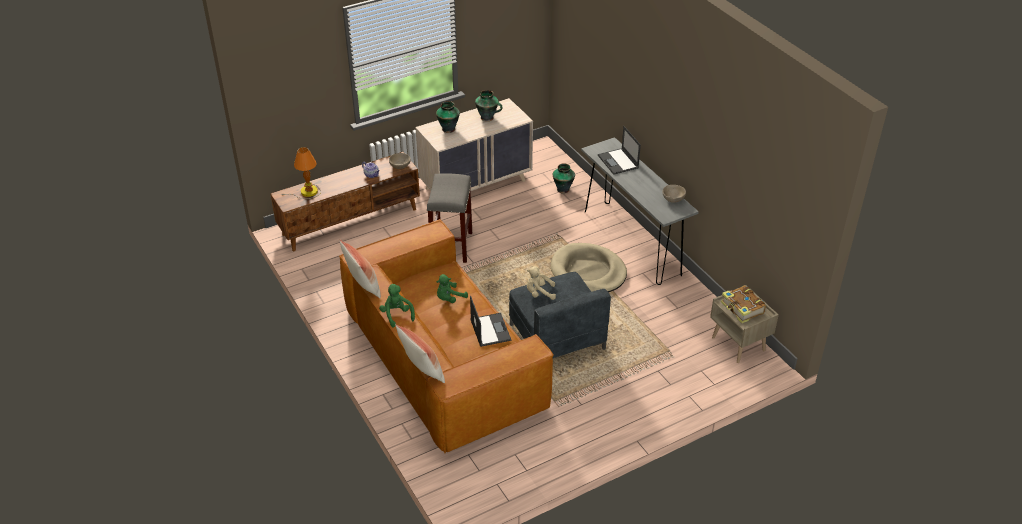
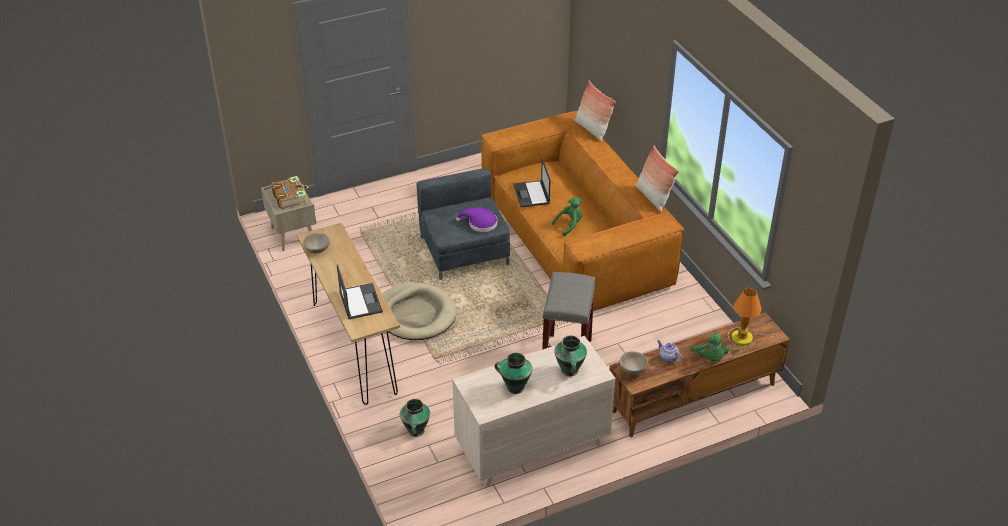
camera: 175 degrees left, 0 degrees up
(397, 315) = (618, 171): green plush toy -> green plush toy (710, 357)
(539, 293) = (480, 223): beige plush toy -> purple hat
(631, 242) = (354, 347): grey console table -> brown console table

